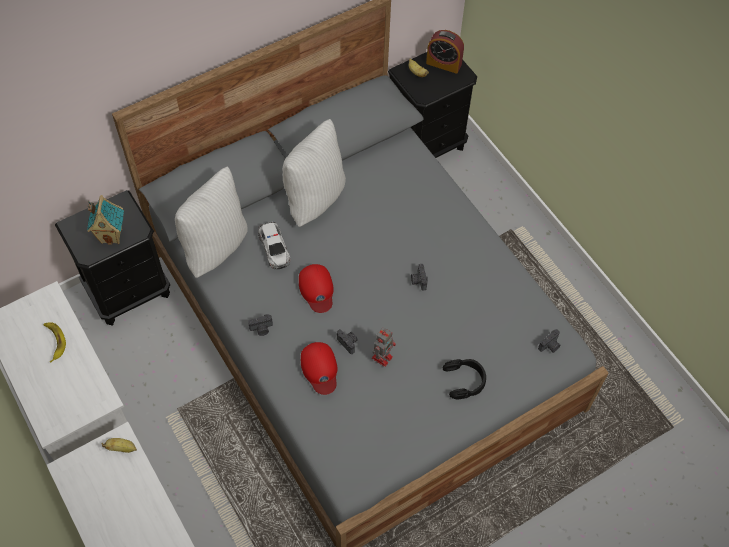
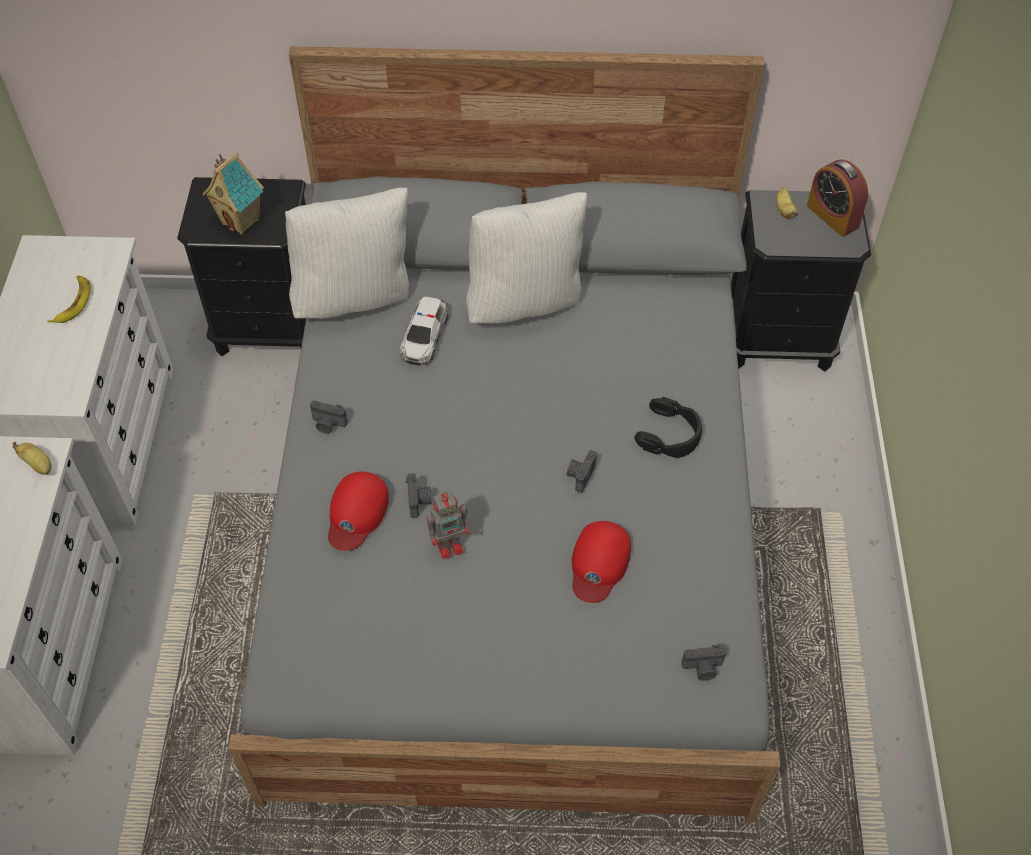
camera: 35 degrees right, 5 degrees down
(317, 289) = (435, 413): red cap -> red cap (599, 563)
(465, 380) = (539, 643): black headphones -> black headphones (670, 435)

